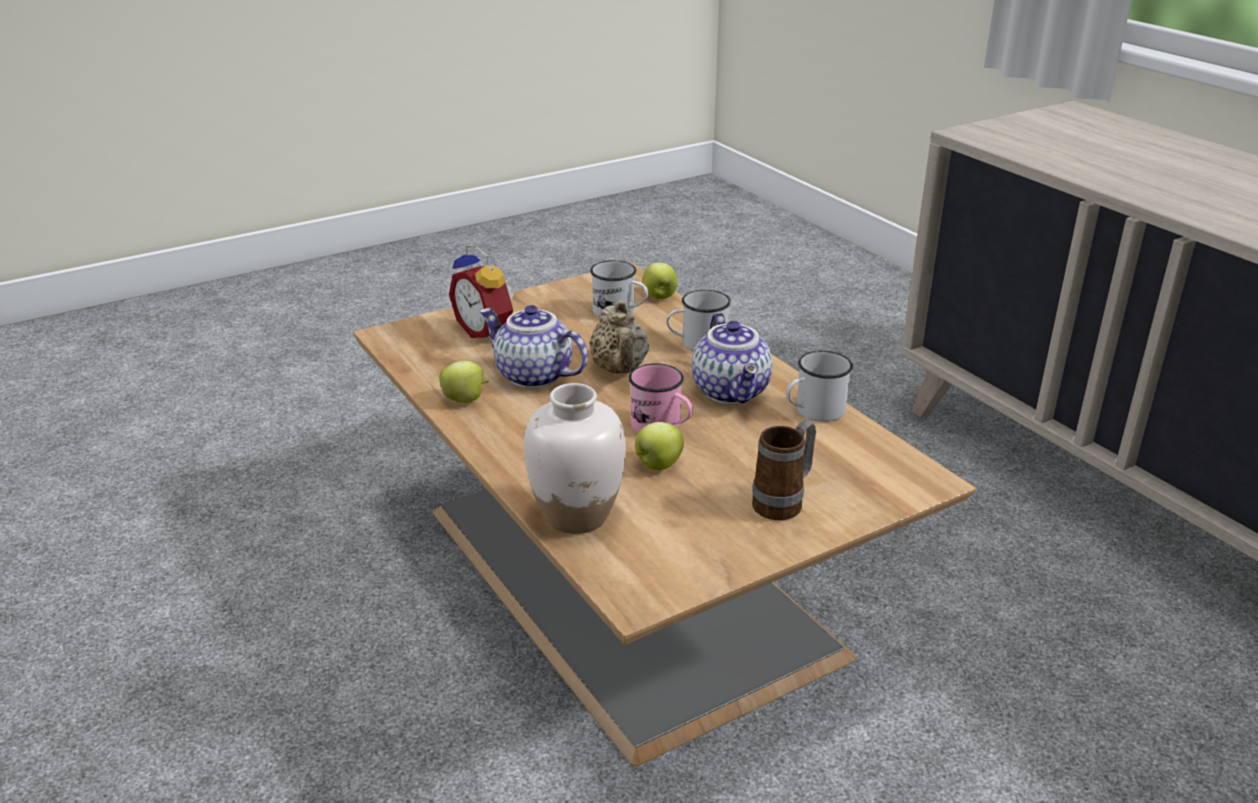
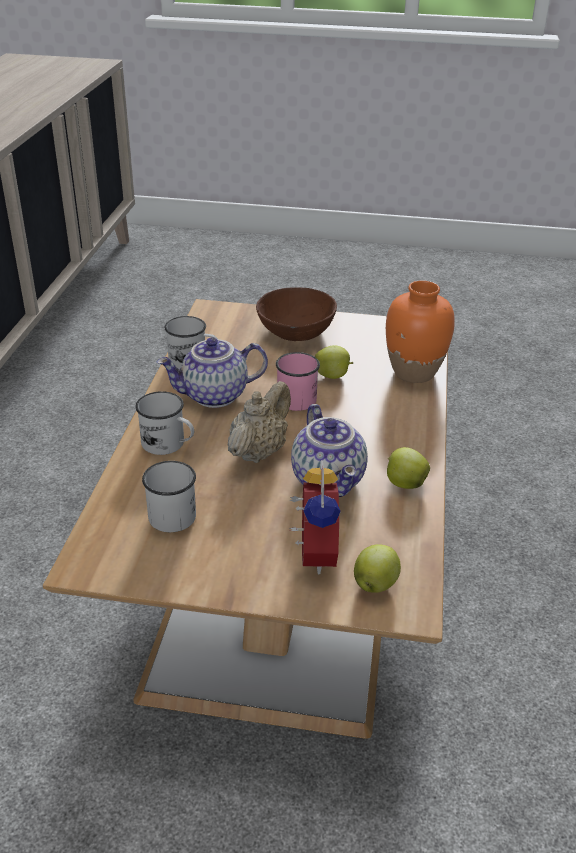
camera: 140 degrees left, 5 degrees up
(577, 515) = (413, 372): white vase -> orange vase
(659, 297) = (108, 512): apple -> apple (375, 584)
(732, 392) = (214, 396): teapot -> teapot turned 135 degrees counterclockwise
(784, 502) = (297, 331): mug -> brown bowl

